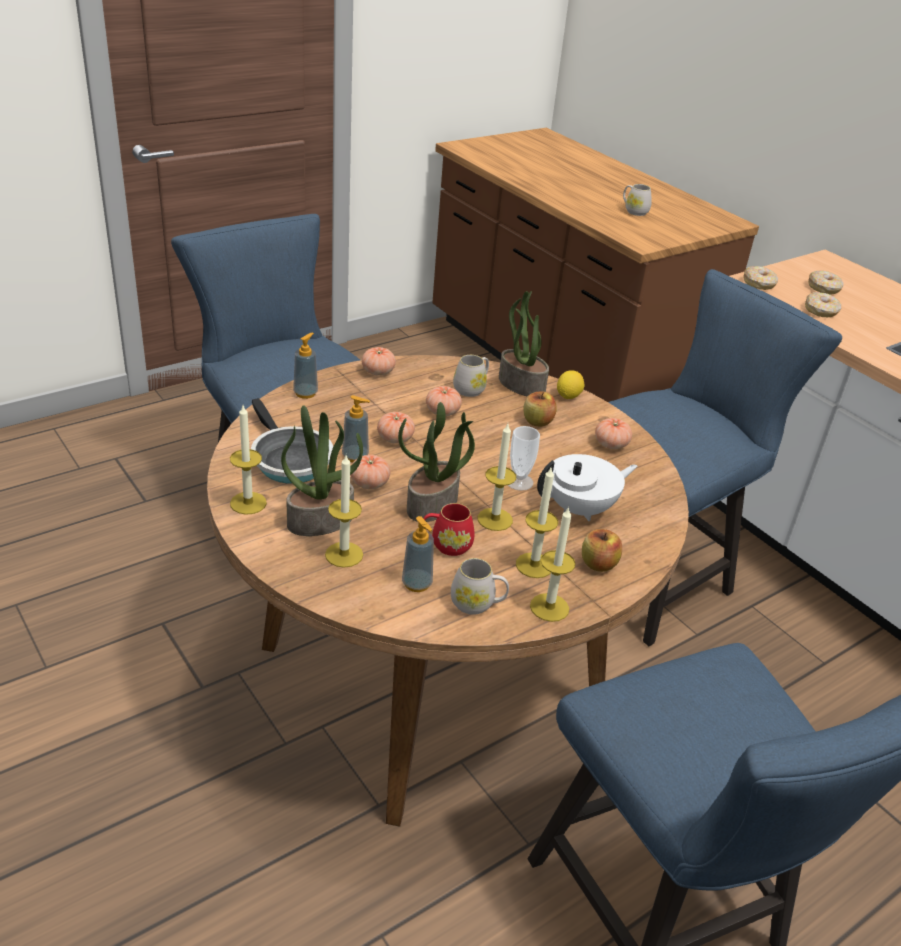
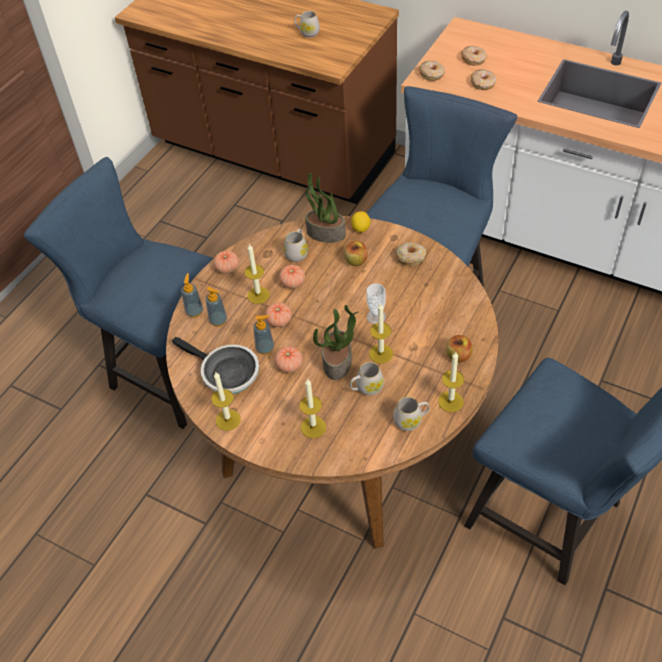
camera: 20 degrees left, 15 degrees up
(320, 520) = (281, 409): potted plant -> none
(417, 583) = (368, 425): soap dispenser -> soap dispenser (218, 321)
(446, 545) = (366, 388): red mug -> white mug
(534, 565) = (424, 376): candle -> candle (258, 295)
(581, 509) = (424, 319): white teapot -> none
(611, 444) = (410, 257): tomato -> donut

